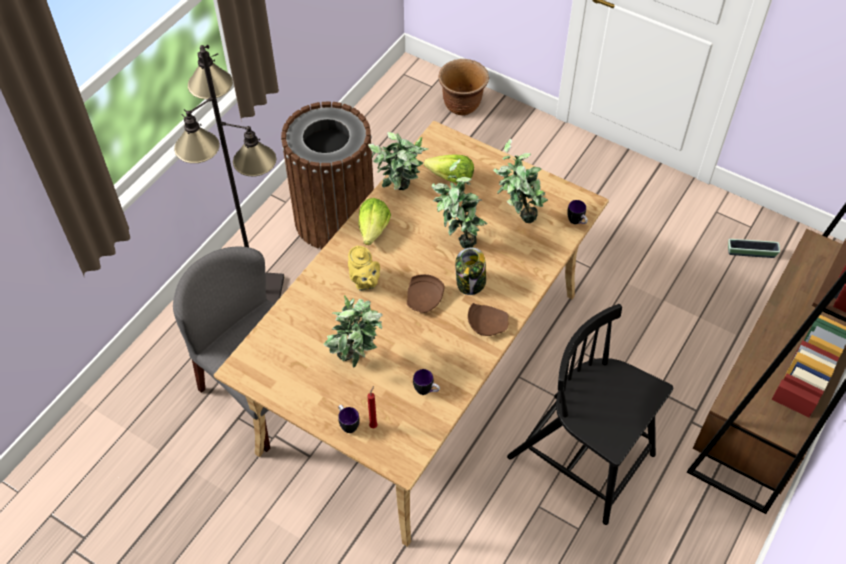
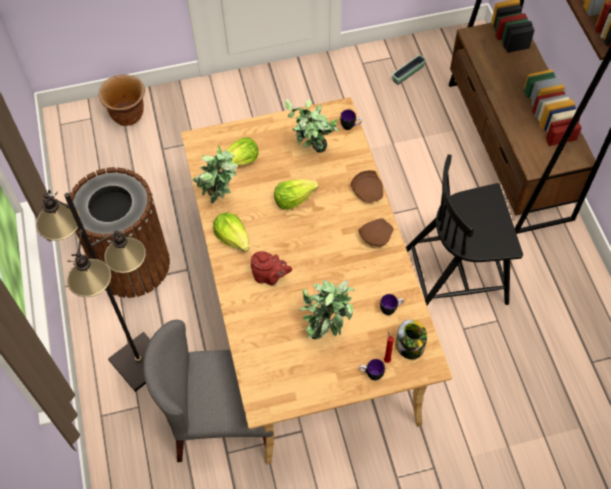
camera: 45 degrees left, 5 degrees up
(364, 282) = (270, 277): yellow teapot -> red teapot
(424, 299) = (320, 254): brown plate -> brown plate (368, 191)
(457, 240) = (294, 198): potted plant -> lettuce
(470, 283) = (335, 219): jar -> jar (410, 346)

